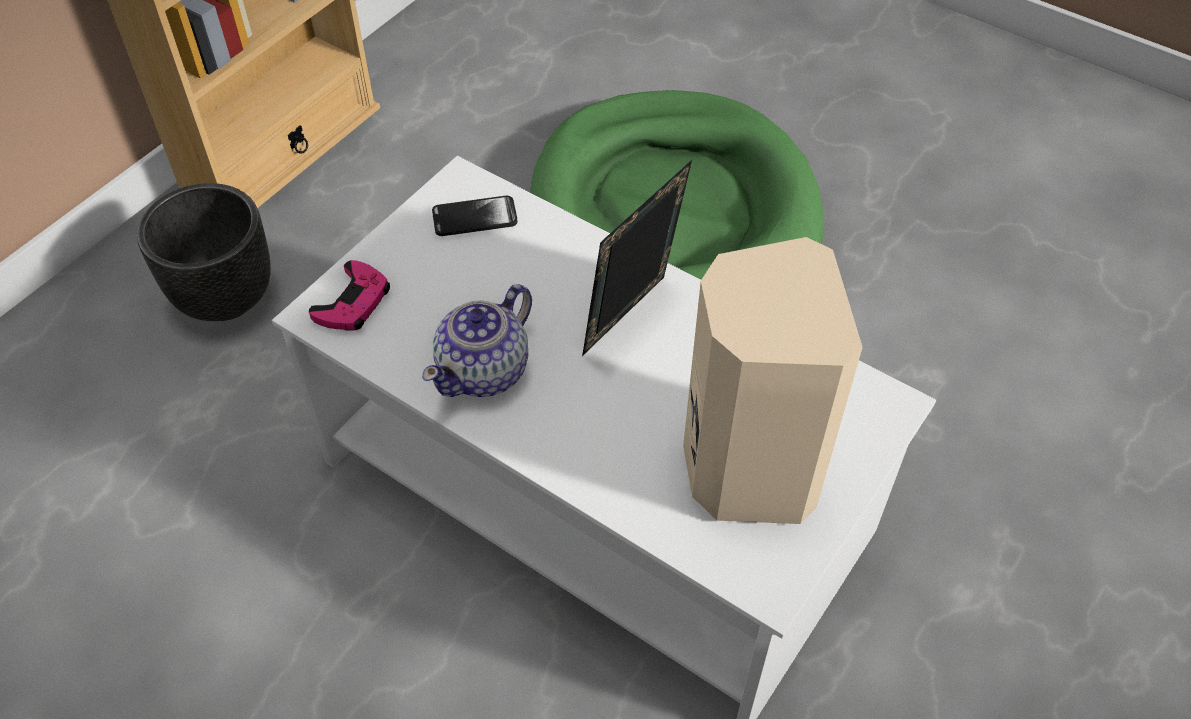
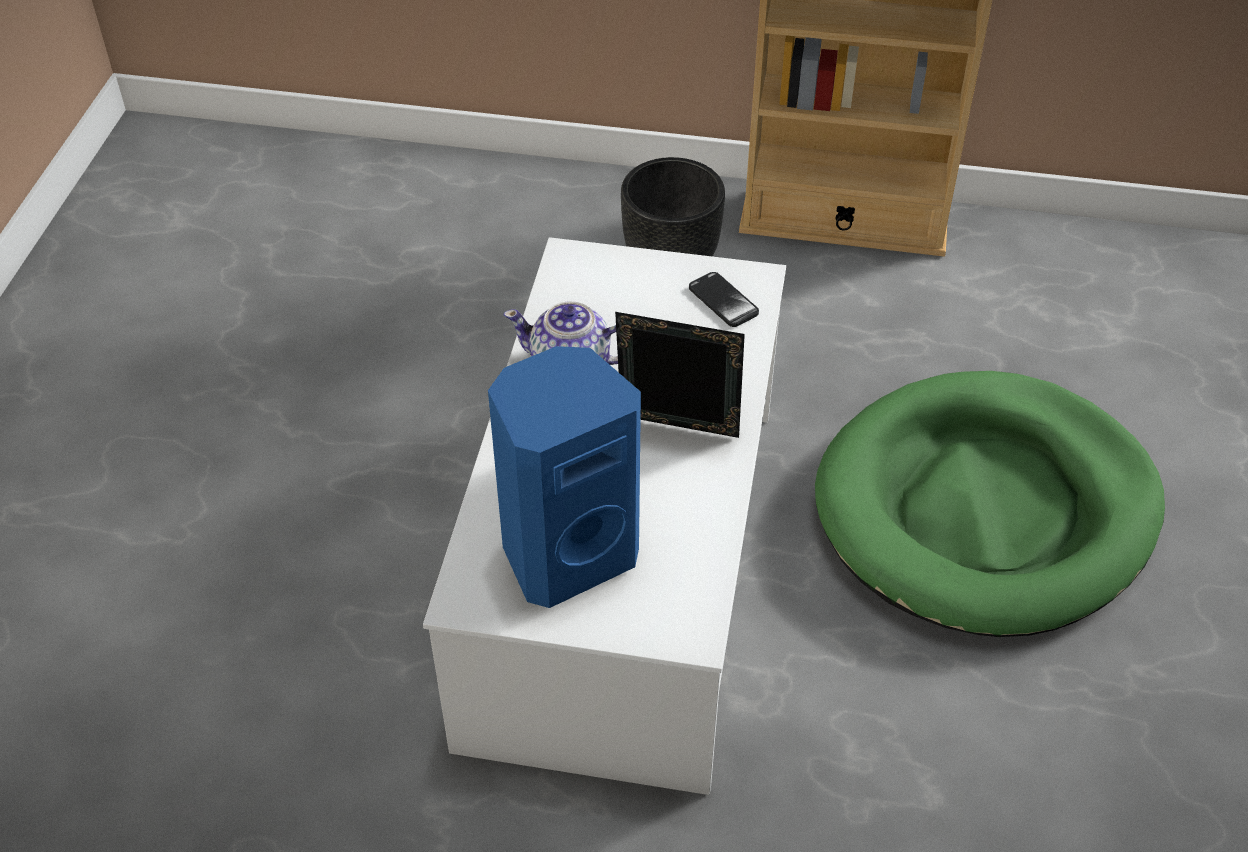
camera: 65 degrees right, 5 degrees down
(353, 302) = (591, 270): pink game controller -> none
(745, 469) = (566, 554): beige speaker -> blue speaker

